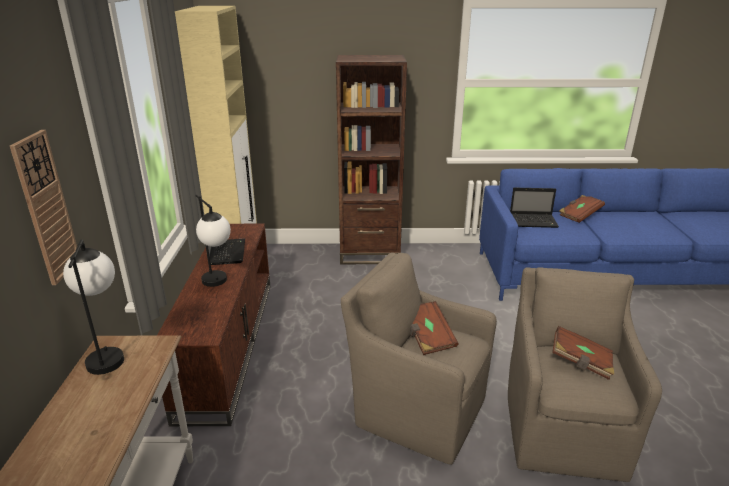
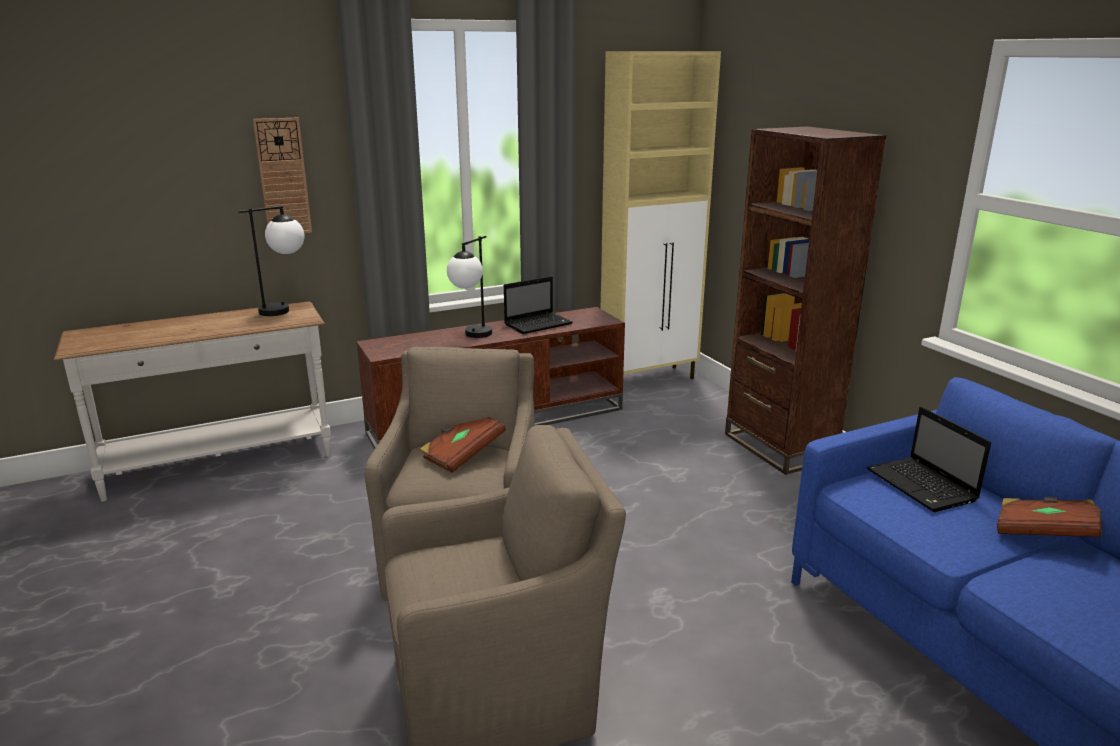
camera: 65 degrees right, 5 degrees down
(580, 362) = (476, 568): brown book -> none

